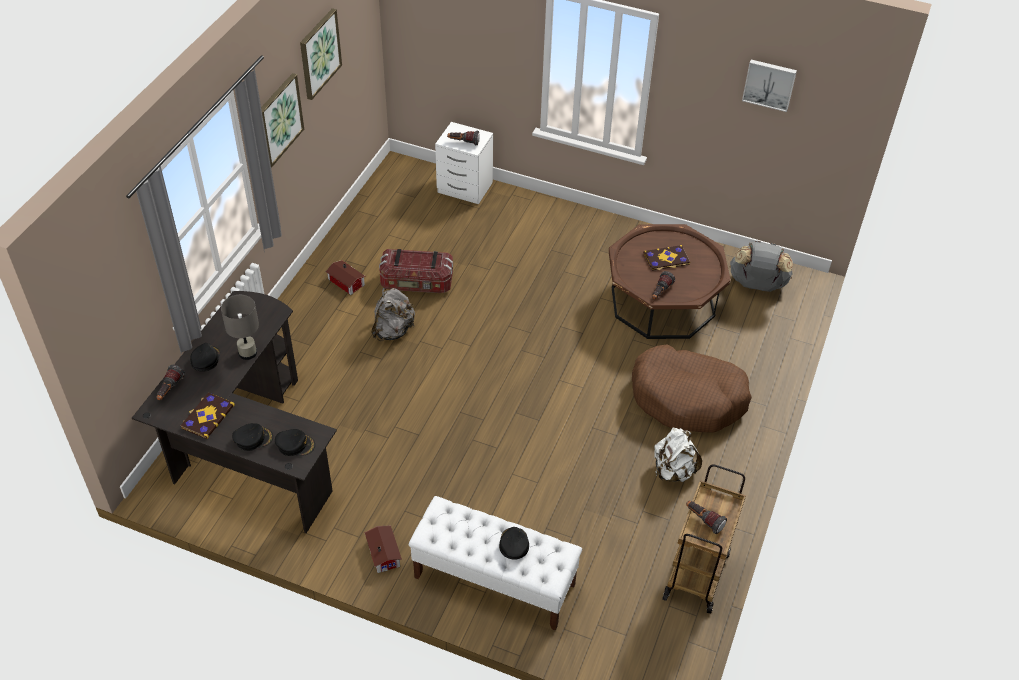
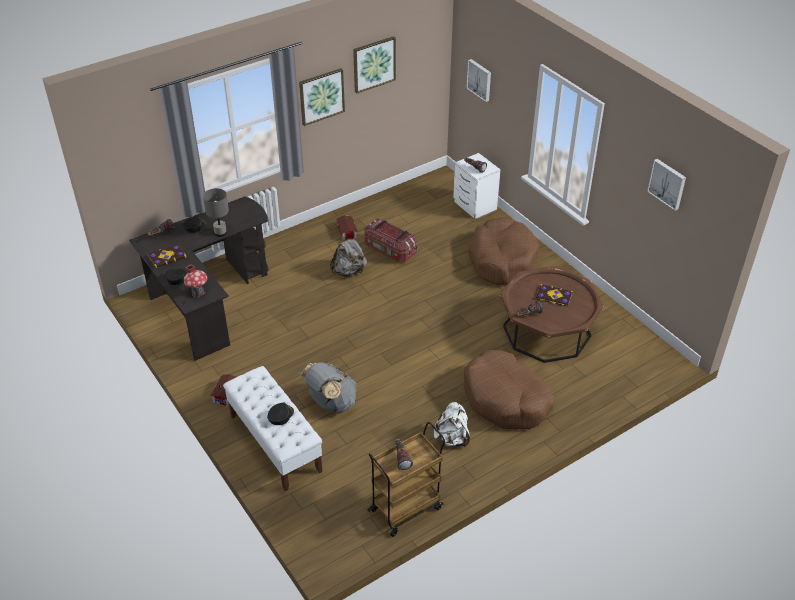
camera: 35 degrees right, 5 degrees down
(295, 445) = (198, 293): black cap -> toy house
(439, 30) = (480, 79): none -> picture
(548, 240) = (502, 260): none -> brown dog bed
(757, 285) = (630, 350): grey backpack -> grey backpack (331, 403)

